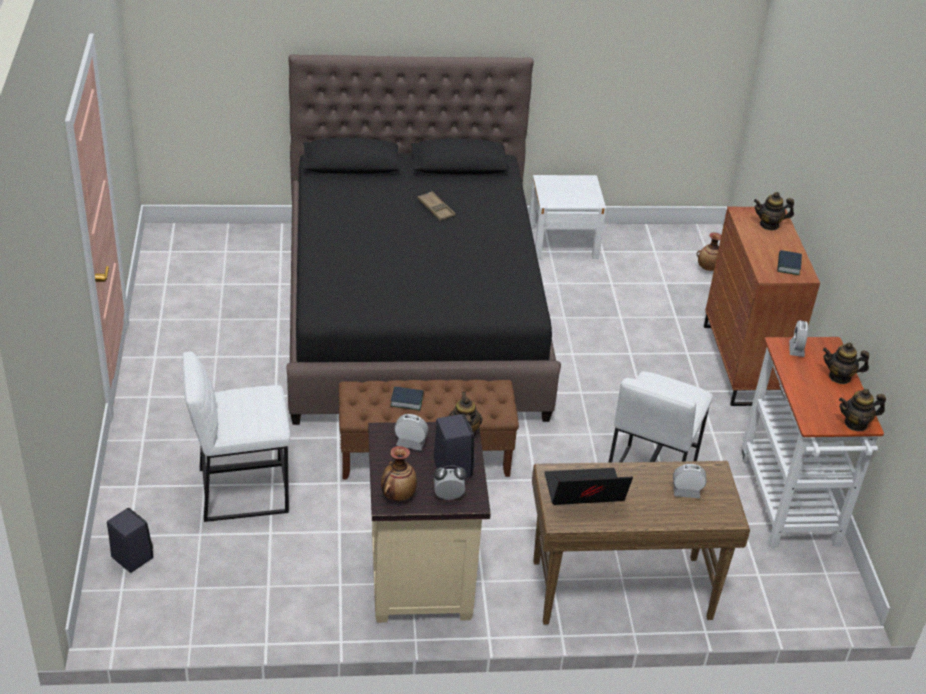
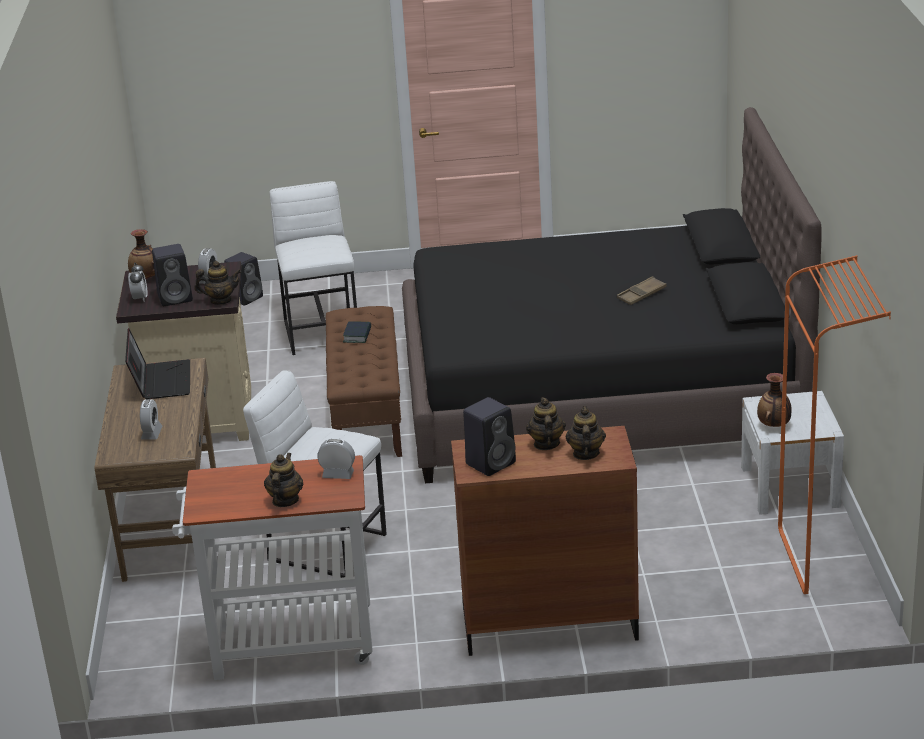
camera: 95 degrees right, 10 degrees down
(653, 240) = (823, 559): none -> orange clothes rack
(708, 269) = (768, 606): vase -> vase (774, 426)
(788, 265) = (491, 462): book -> black speaker
(856, 423) = (201, 505): teapot -> teapot (546, 444)

